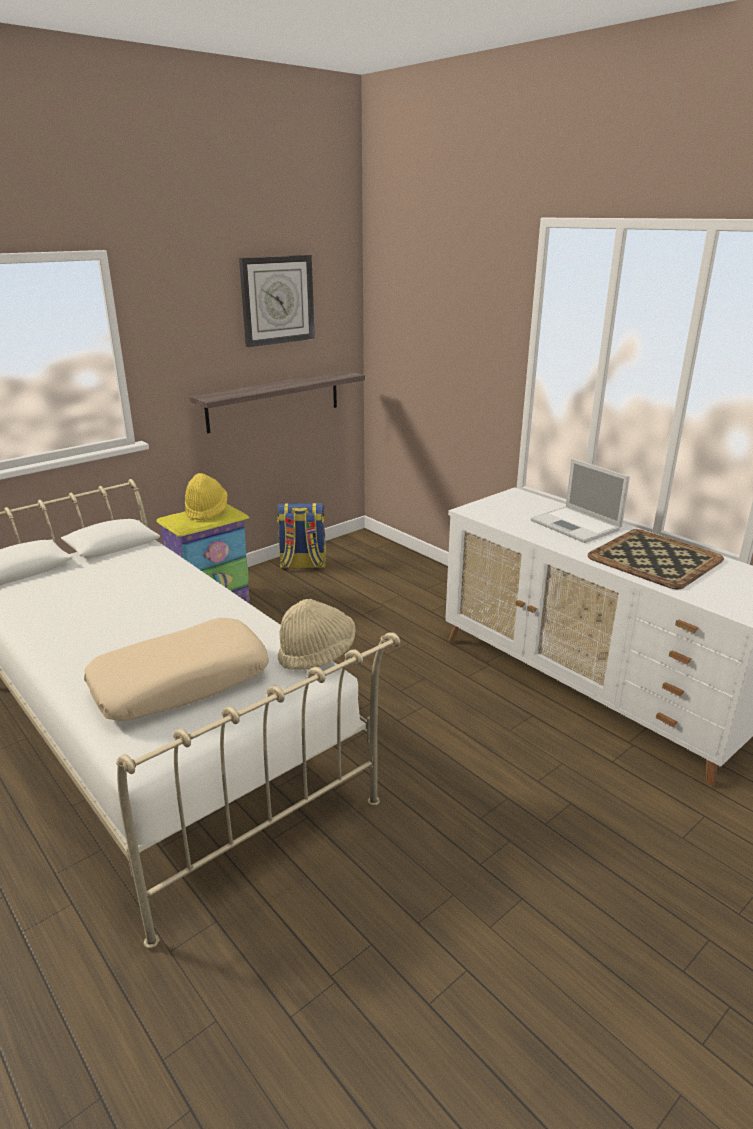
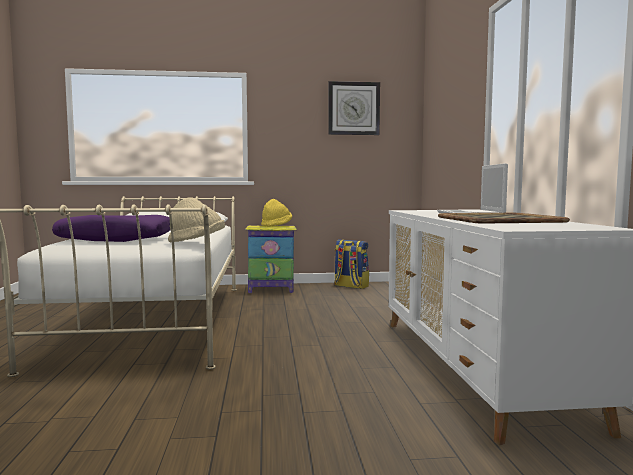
camera: 35 degrees right, 20 degrees down
(181, 682) = (116, 239): beige pillow -> purple pillow
(274, 401) = (346, 172): shelf -> none

